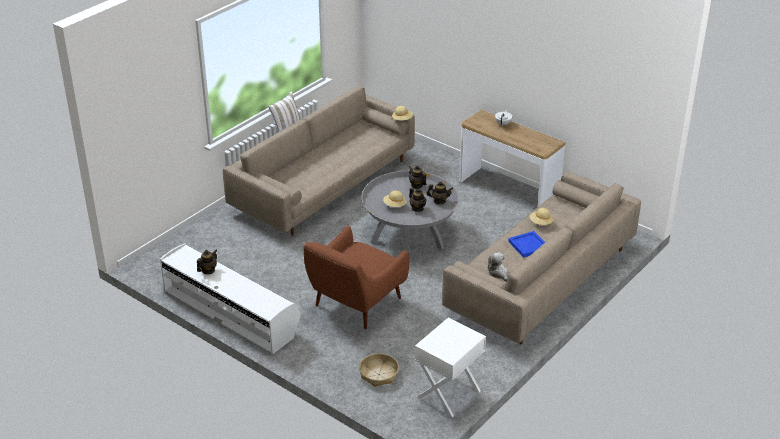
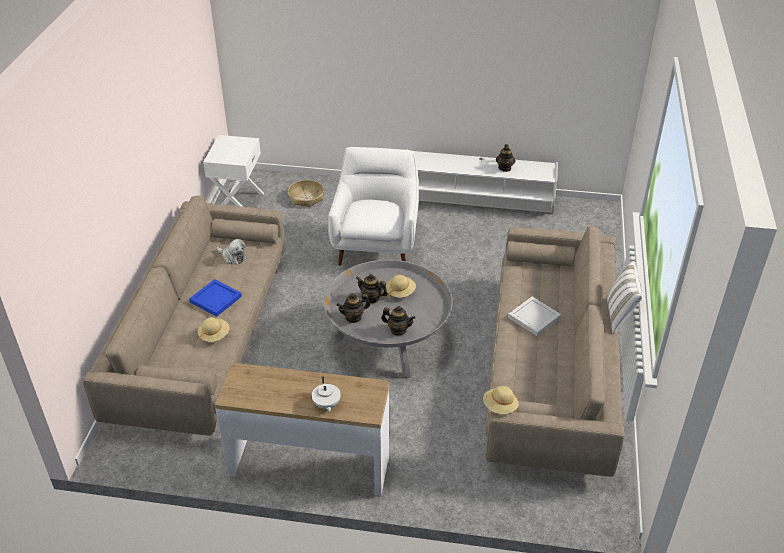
camera: 150 degrees right, 5 degrees up
(324, 166) = (535, 317): none -> white tray
(355, 304) = (376, 245): brown armchair -> white armchair

